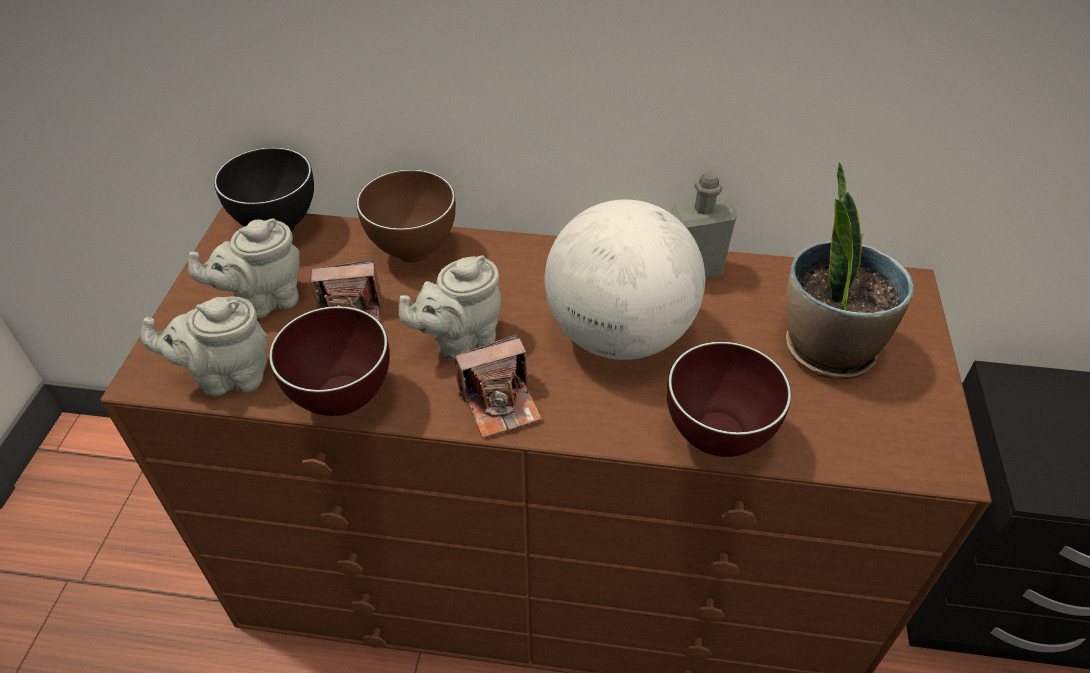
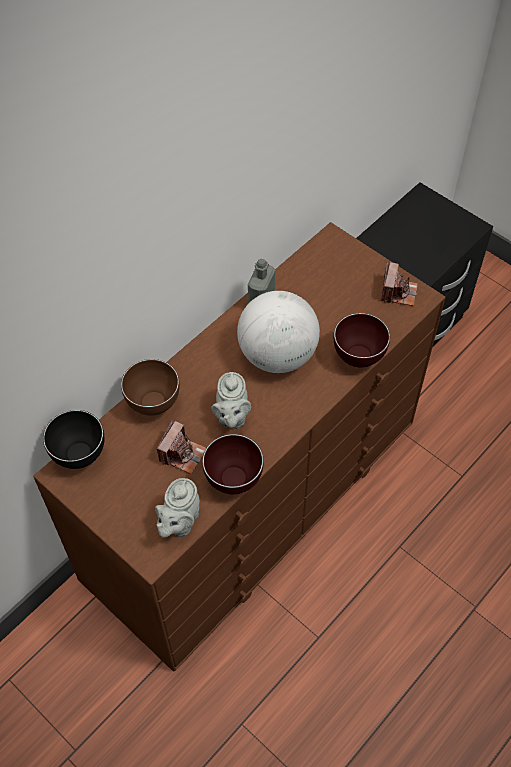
camera: 55 degrees left, 10 degrees up
(264, 300) = (135, 486): grey teapot -> none
(500, 403) = (282, 421): camera -> camera (398, 292)
(826, 348) = (343, 290): potted plant -> none

